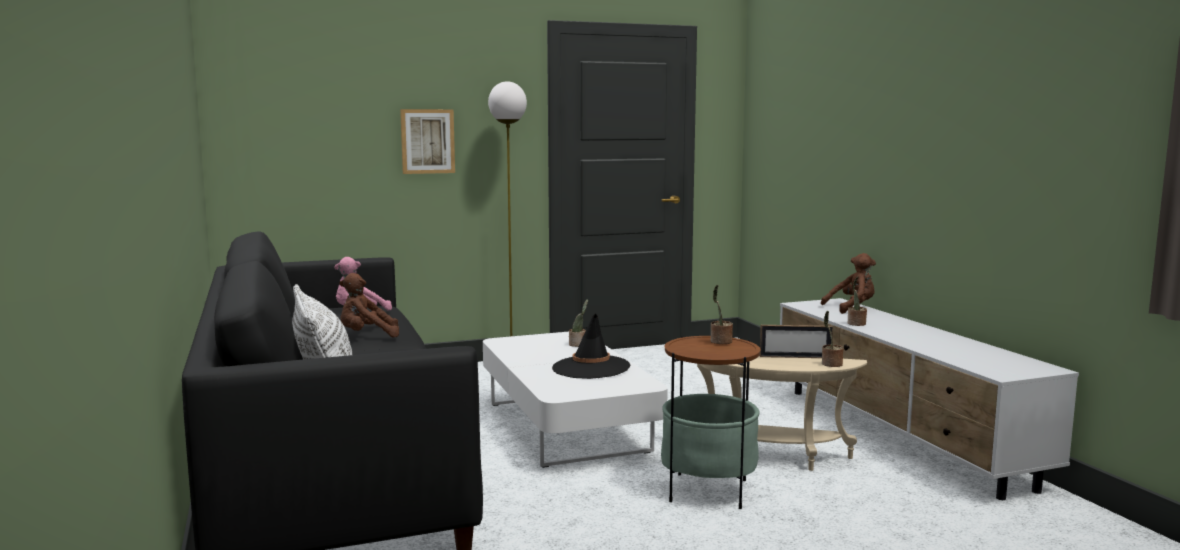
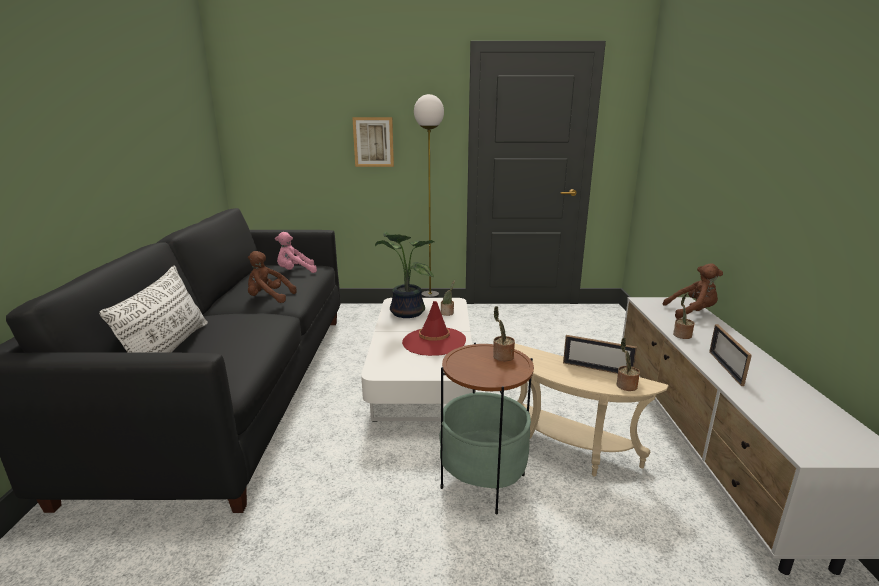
camera: 20 degrees right, 10 degrees up
(525, 349) = (405, 313): none -> potted plant
(591, 368) = (434, 342): black hat -> red hat
(909, 339) = (725, 368): none -> picture frame

